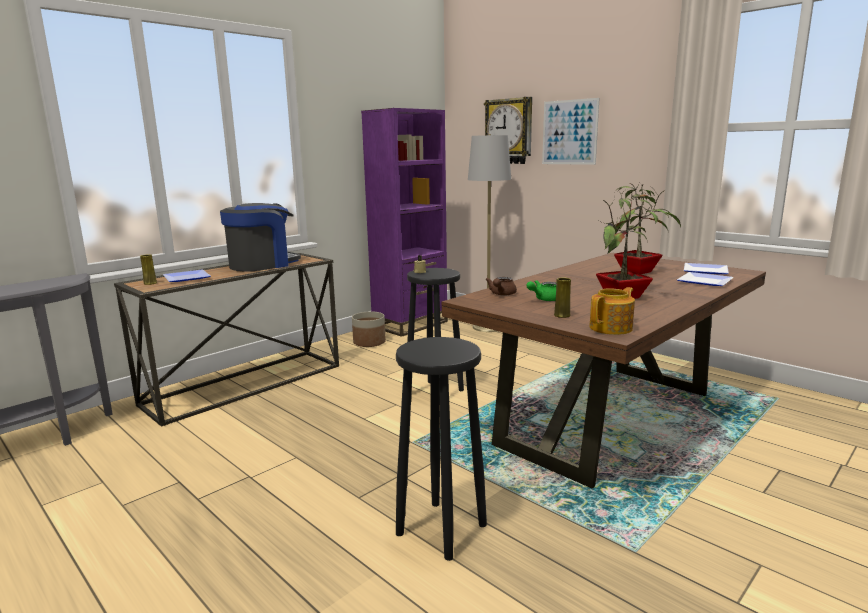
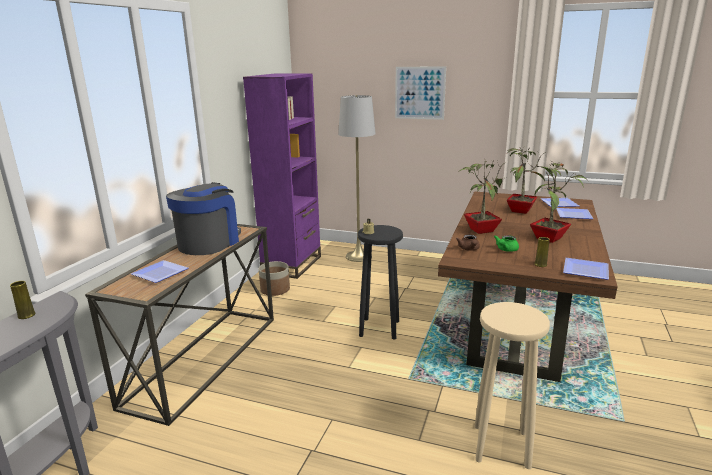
camera: 25 degrees left, 5 degrees up
(150, 283) = (129, 287): yellow vase -> yellow vase (26, 315)
(440, 528) = (500, 445): black stool -> beige stool
(509, 131) = (361, 90): wall clock -> none
(549, 281) = (480, 230): none -> potted plant
(612, 328) = (587, 271): teapot -> plate

